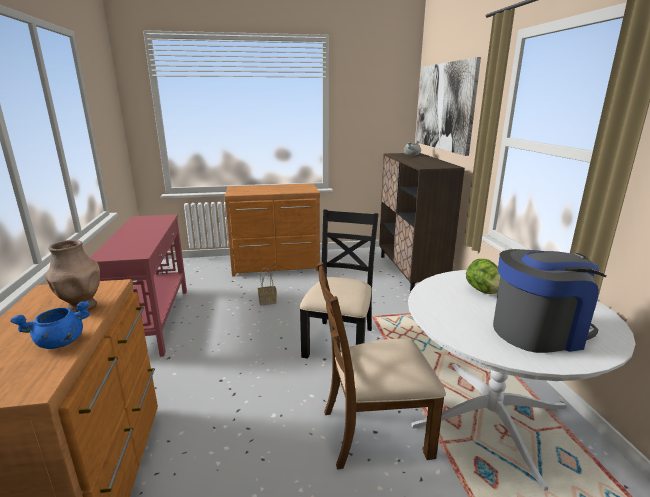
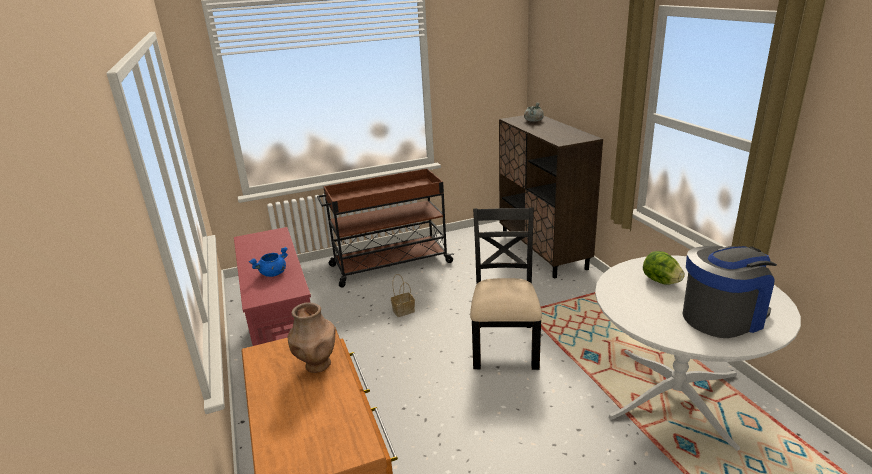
camera: 10 degrees left, 5 degrees up
(59, 342) = (336, 404): blue cooking pot -> blue cooking pot (273, 274)
(276, 266) = (389, 264): brown dresser -> brown cart
(374, 432) = (577, 430): brown chair -> none
(444, 106) = (567, 65): picture -> none

